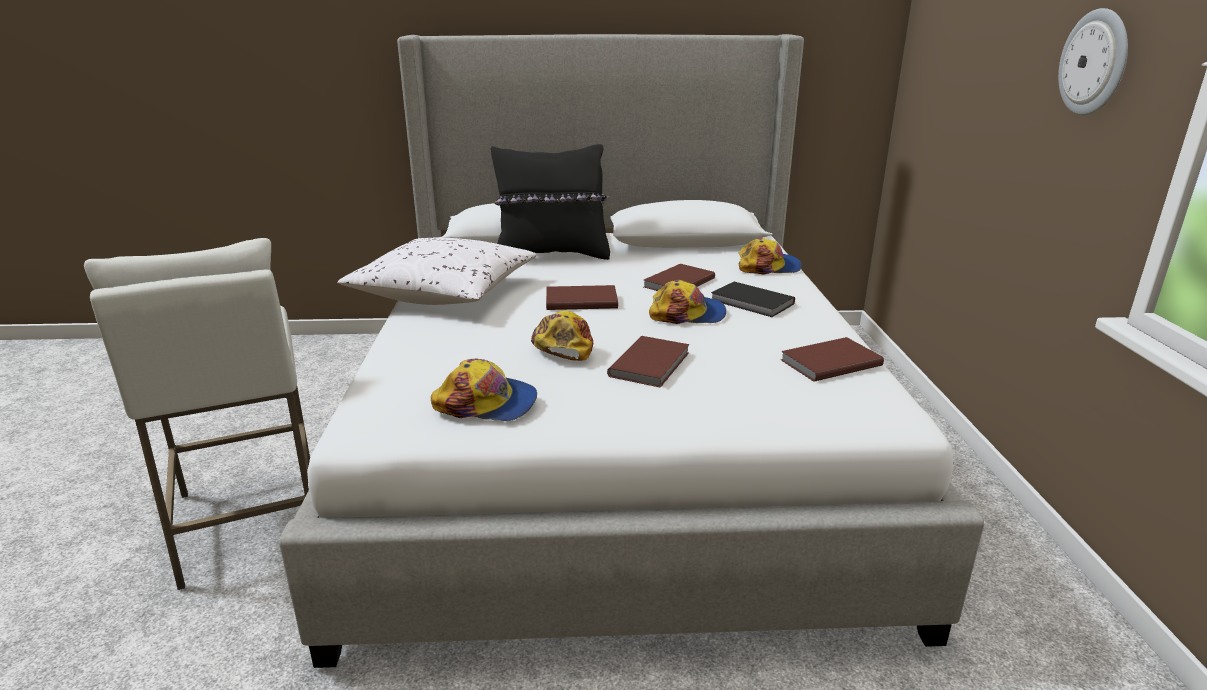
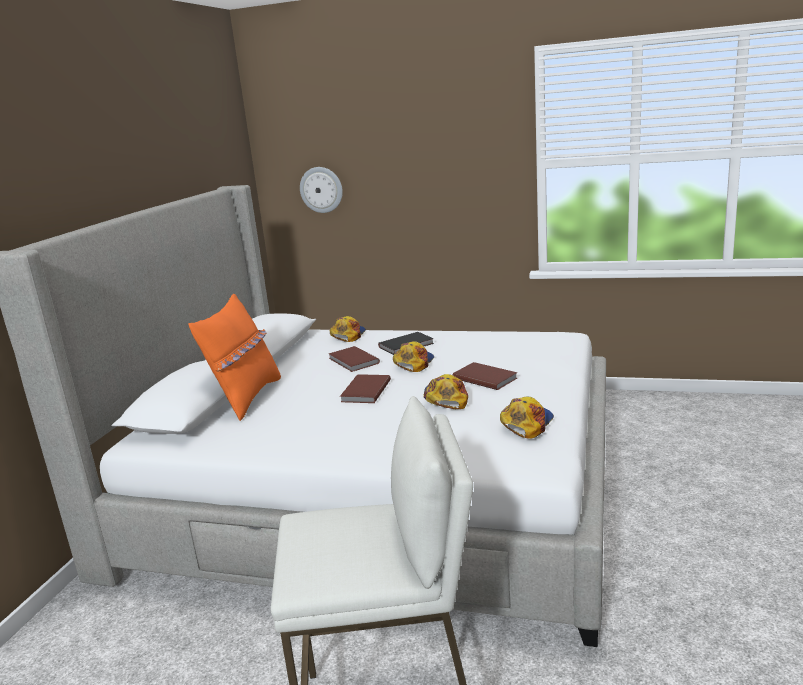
camera: 70 degrees left, 5 degrees down
(444, 292) = (296, 443): white pillow -> none
(552, 256) = (246, 398): black pillow -> orange pillow
(562, 345) = (446, 398): cap -> cap turned 75 degrees clockwise
(828, 362) = (502, 339): brown book -> none
(1094, 62) = (464, 167): wall clock -> wall clock (321, 189)

